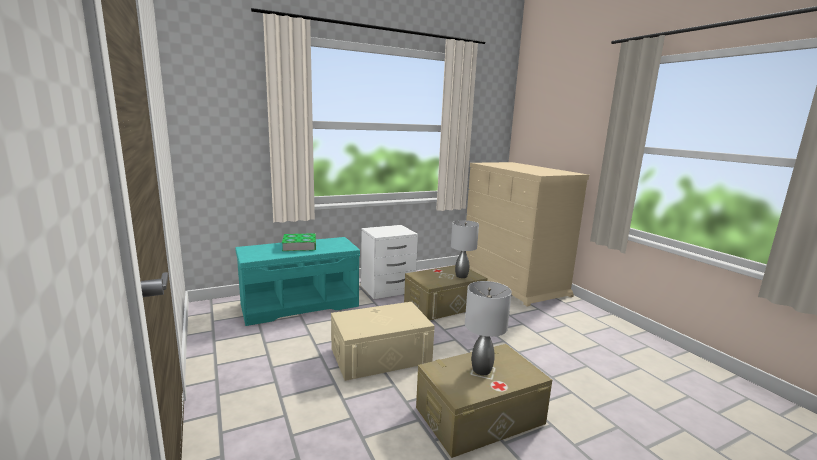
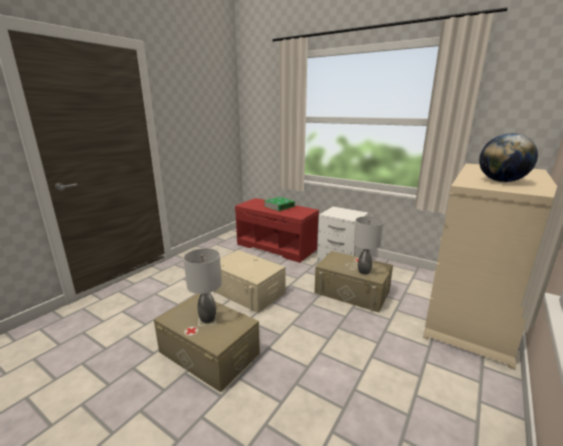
camera: 60 degrees right, 5 degrees up
(300, 304) = (277, 247): turquoise bench -> red bench
(539, 170) = (501, 181): none -> globe

